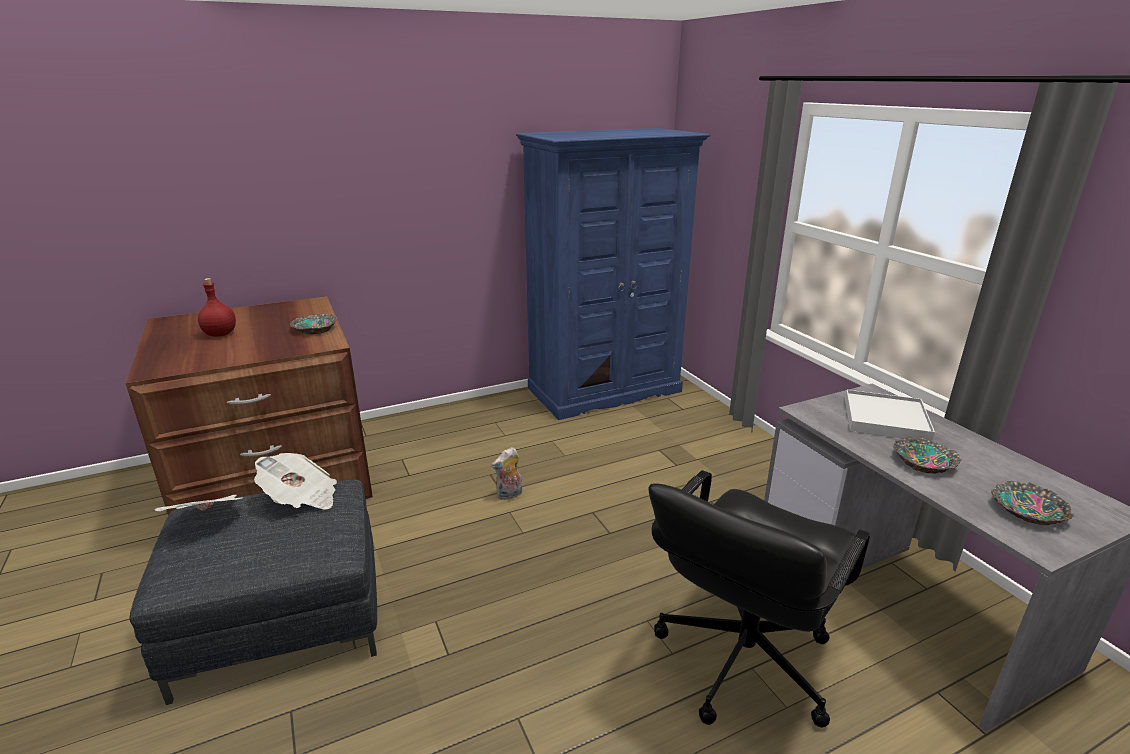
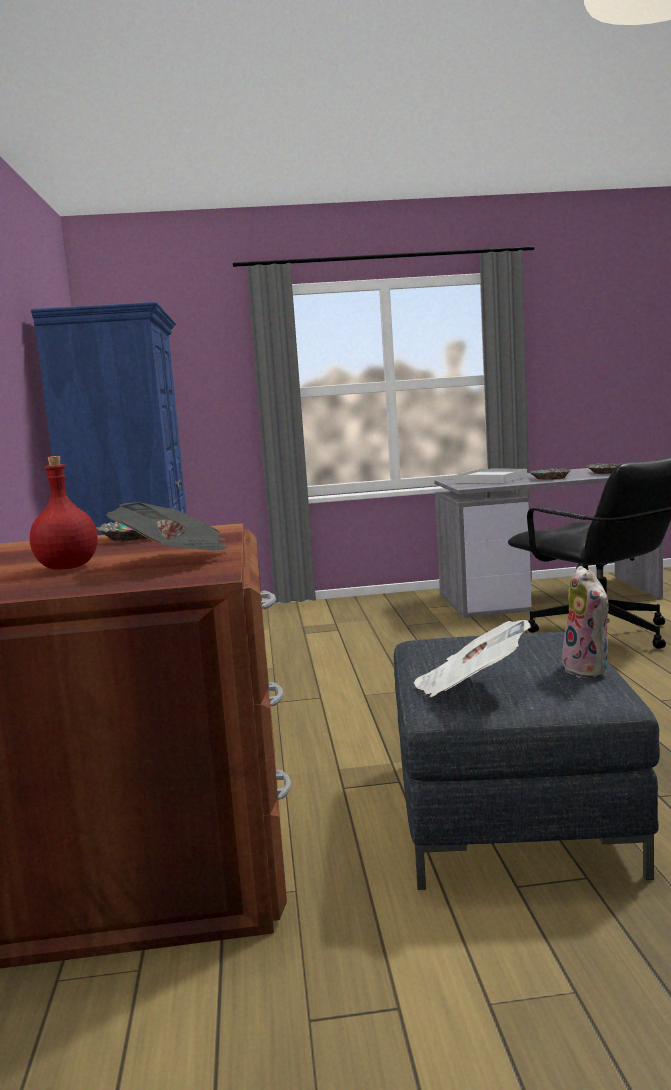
camera: 70 degrees left, 15 degrees down
(301, 498) = (444, 650): newspaper -> newspaper (176, 561)
(509, 495) = (331, 694): plush toy -> plush toy (590, 670)

